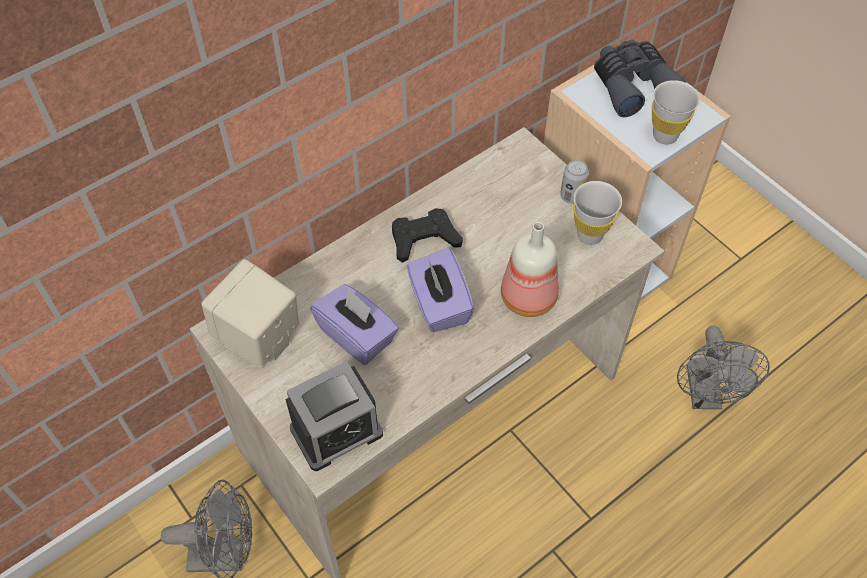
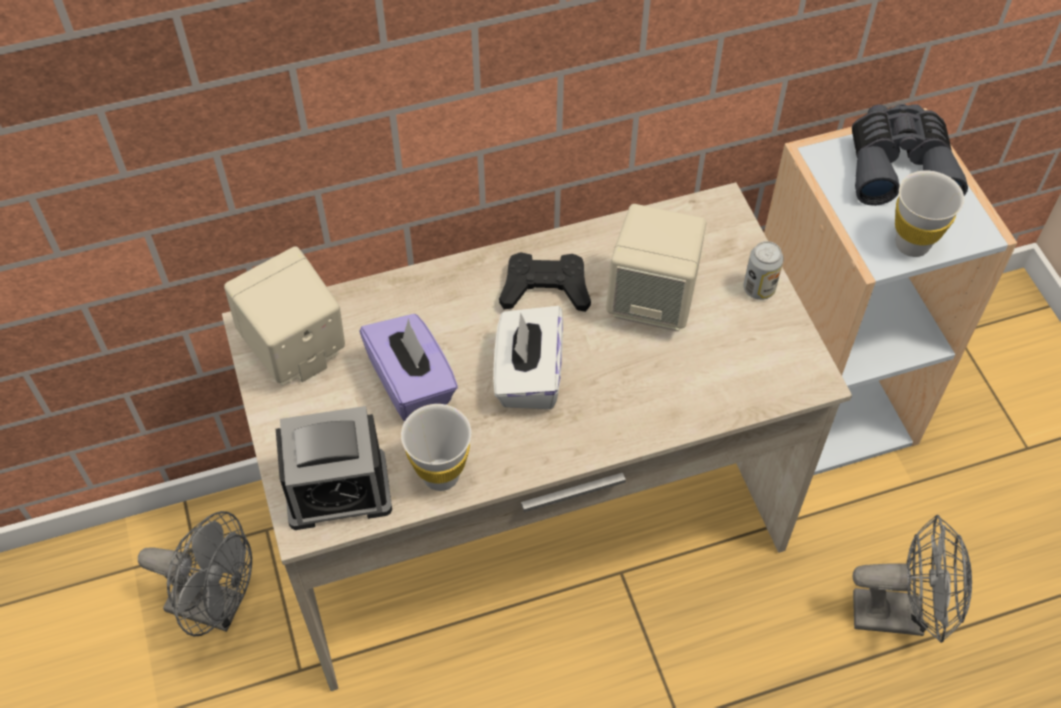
camera: 20 degrees right, 0 degrees up
(439, 305) = (528, 376): purple tissue box -> white tissue box
(503, 225) = (653, 300): none -> beige speaker
(530, 297) = (647, 401): bottle -> none
(589, 235) = (760, 345): white cup -> white cup (441, 475)
(705, 396) = (900, 614): grey fan -> grey fan turned 105 degrees counterclockwise

